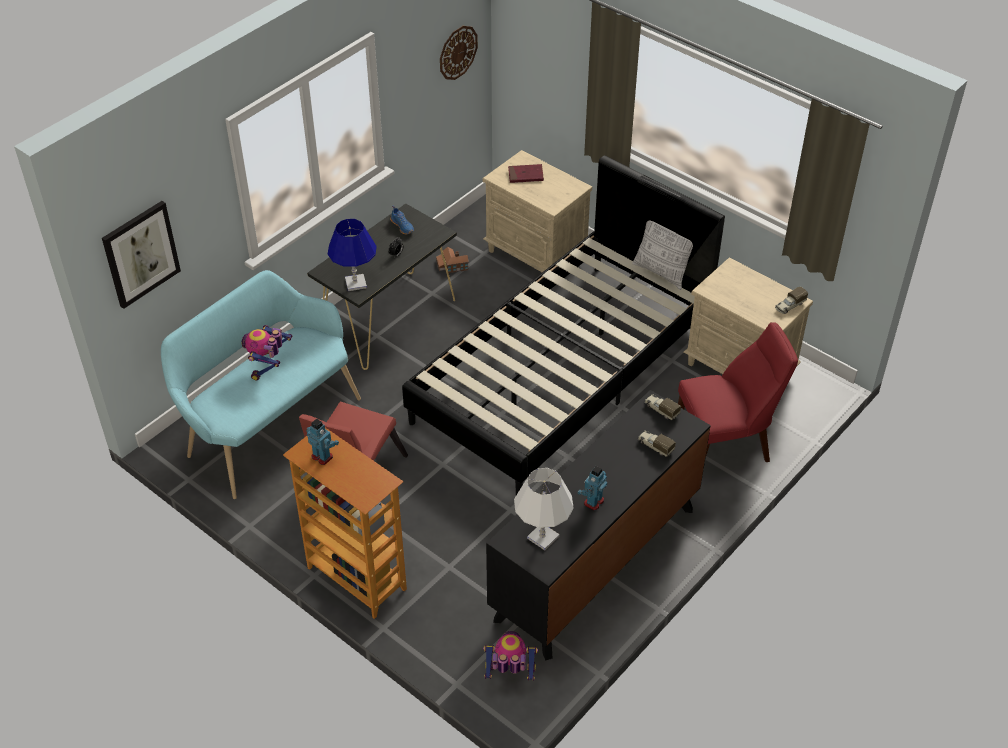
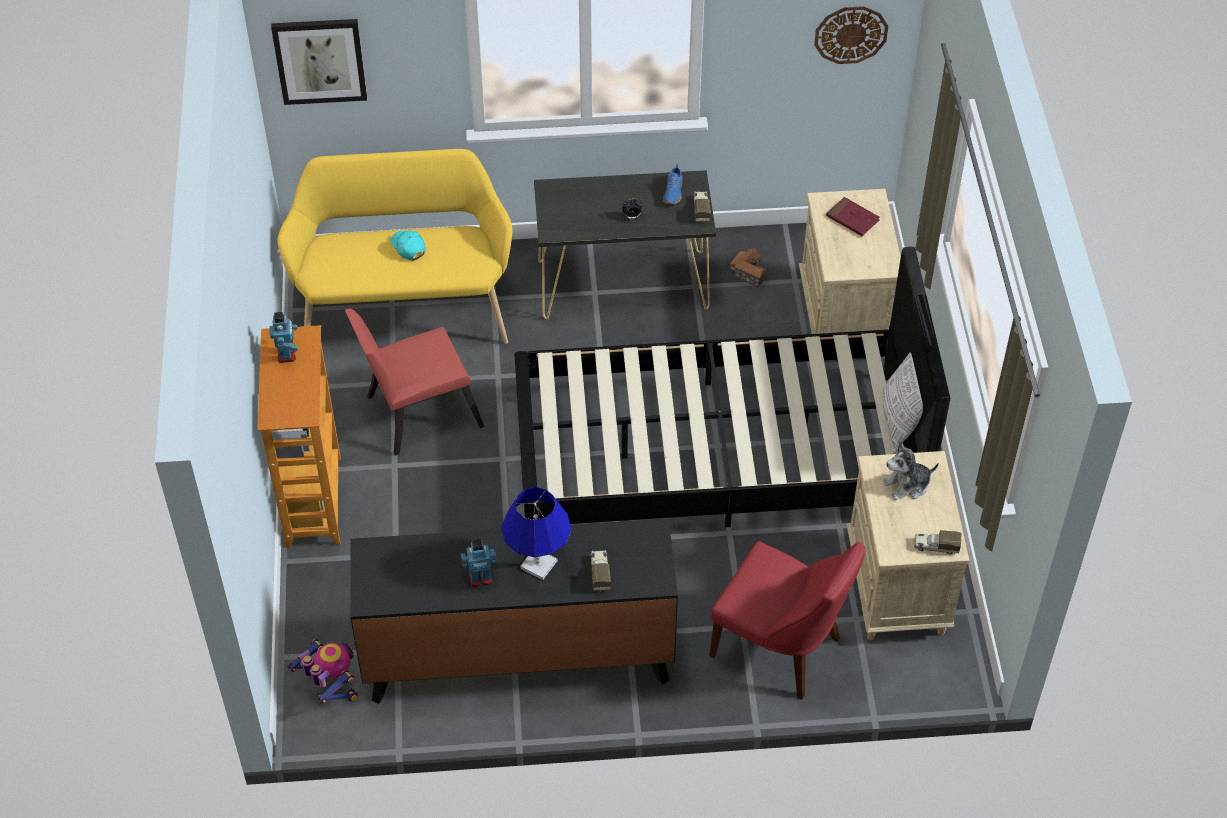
camera: 45 degrees right, 5 degrees up
(268, 366) = (408, 247): toy robot -> turquoise cap
(268, 425) = (404, 309): turquoise bench -> yellow bench
(355, 283) = (561, 220): blue table lamp -> blue table lamp (538, 564)
(542, 537) = (399, 572): white table lamp -> none
(661, 410) = (651, 545): toy truck -> toy truck (701, 210)
(735, 286) = (907, 485): none -> plush toy

